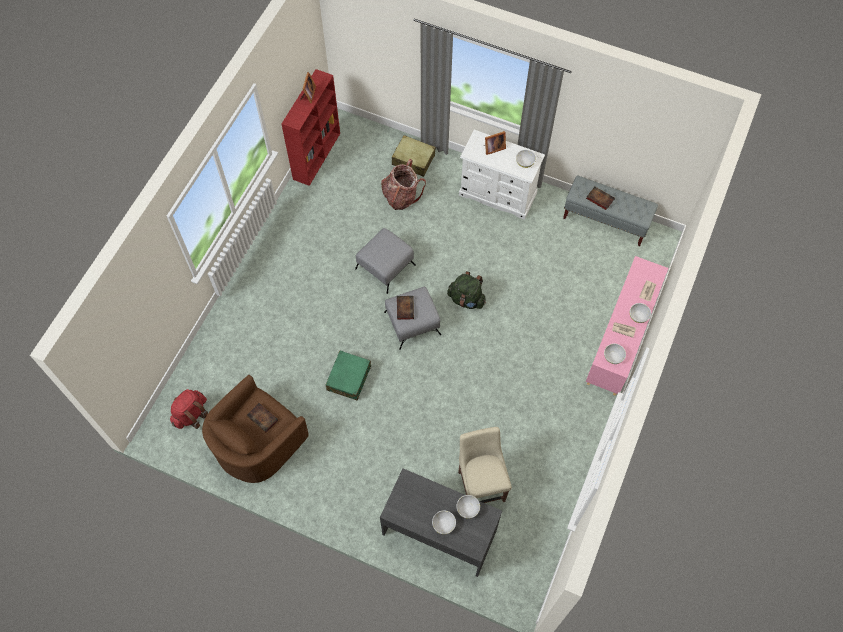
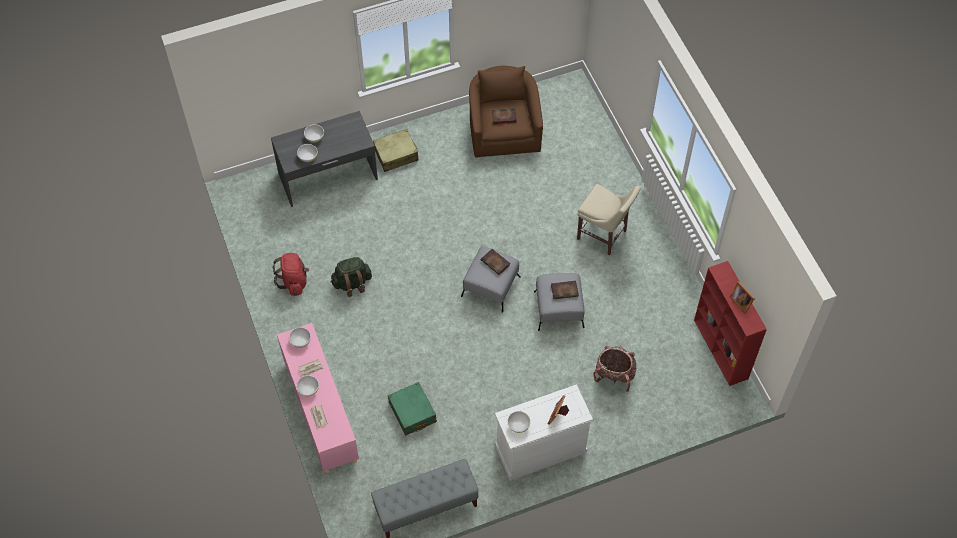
camera: 135 degrees right, 5 degrees down
(191, 414) = (565, 110): red backpack -> red backpack (294, 281)
(349, 378) = (491, 213): green suitcase -> green suitcase (412, 412)
(413, 160) = (643, 416): beige suitcase -> beige suitcase (396, 155)
(466, 299) = (470, 338): green backpack -> green backpack (352, 283)
(481, 483) = (329, 225): beige chair -> beige chair (604, 236)
(599, 199) = (436, 480): book -> book (565, 290)

